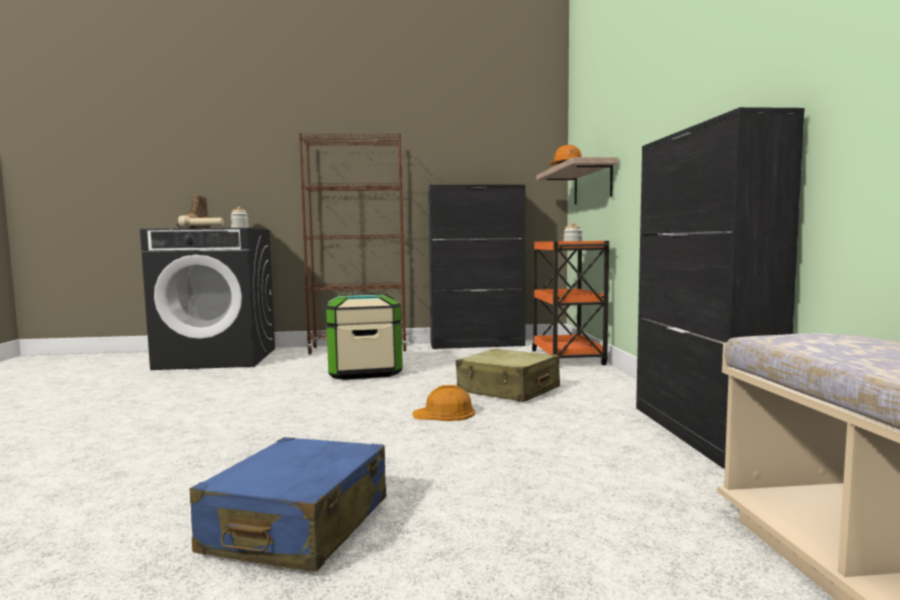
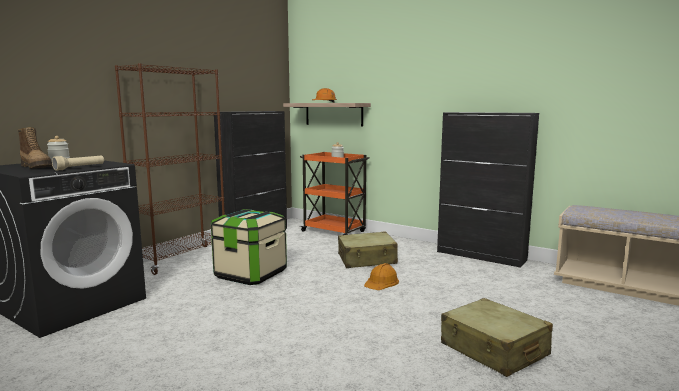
camera: 50 degrees left, 5 degrees up
(298, 526) = (494, 350): blue suitcase -> beige suitcase

